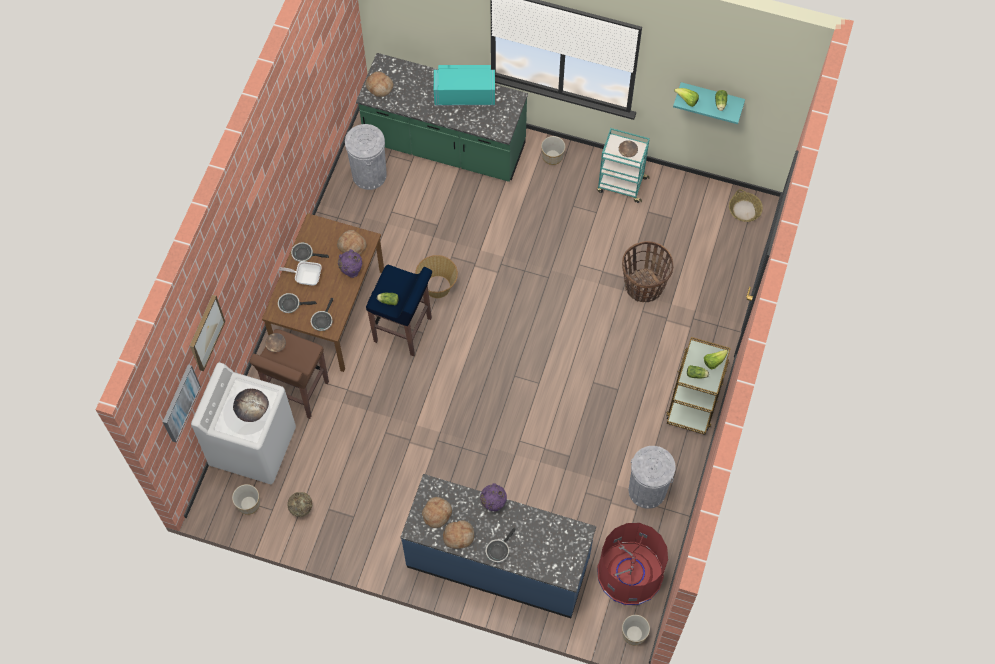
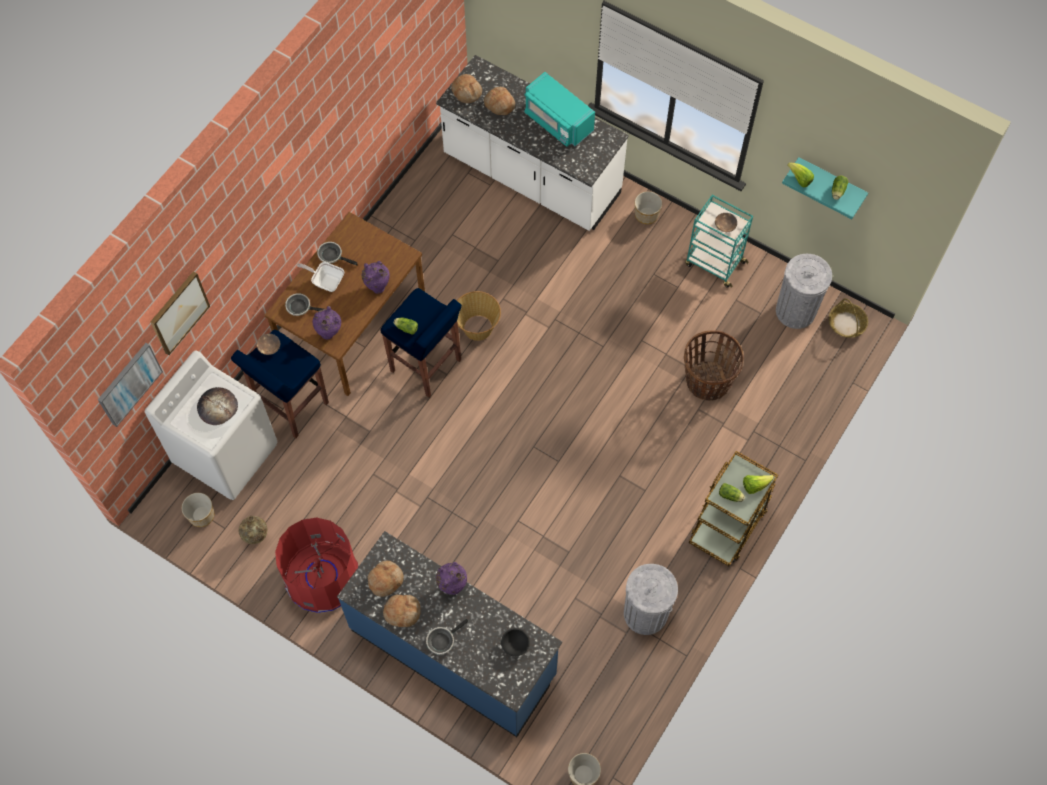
camera: 15 degrees right, 0 degrees up
(297, 392) = (291, 406): brown stool -> blue stool
(322, 320) = (329, 332): frying pan -> purple vase
(351, 245) = (386, 258): bread -> bread (499, 104)
(369, 175) = (440, 189): grey trash can -> grey trash can (795, 311)
(444, 146) = (531, 176): green counter -> white counter
(464, 95) = (557, 121): turquoise microwave -> turquoise microwave turned 150 degrees counterclockwise
(559, 539) = (515, 645): none -> black bowl
(630, 573) = (598, 703): red trash can -> red trash can (322, 577)

